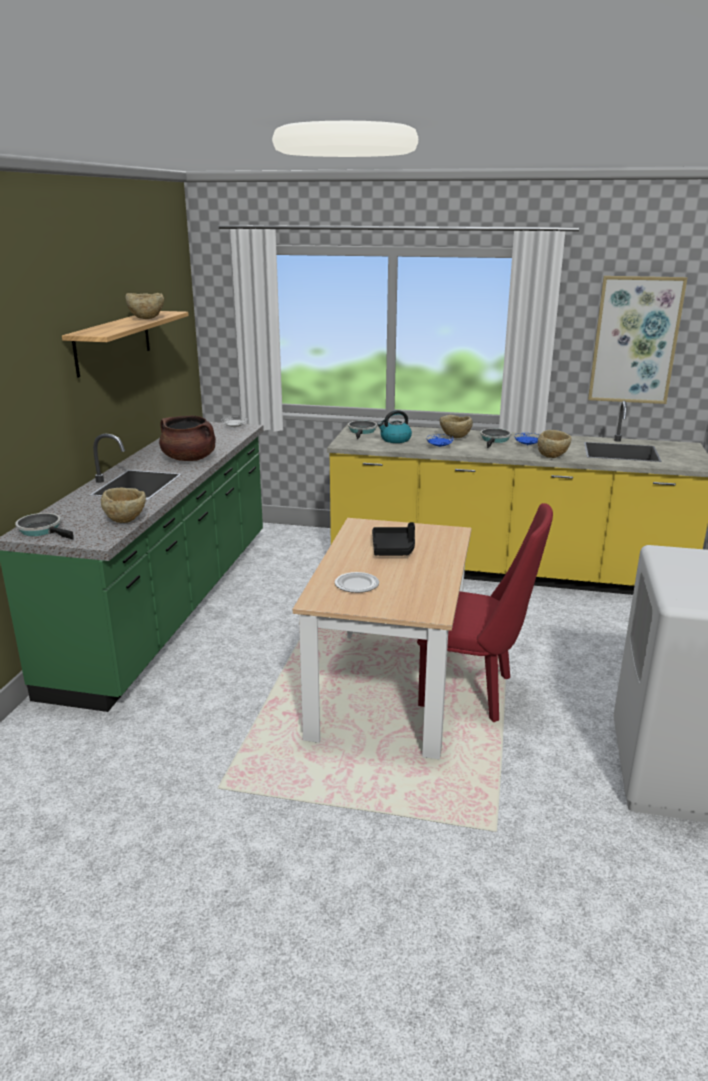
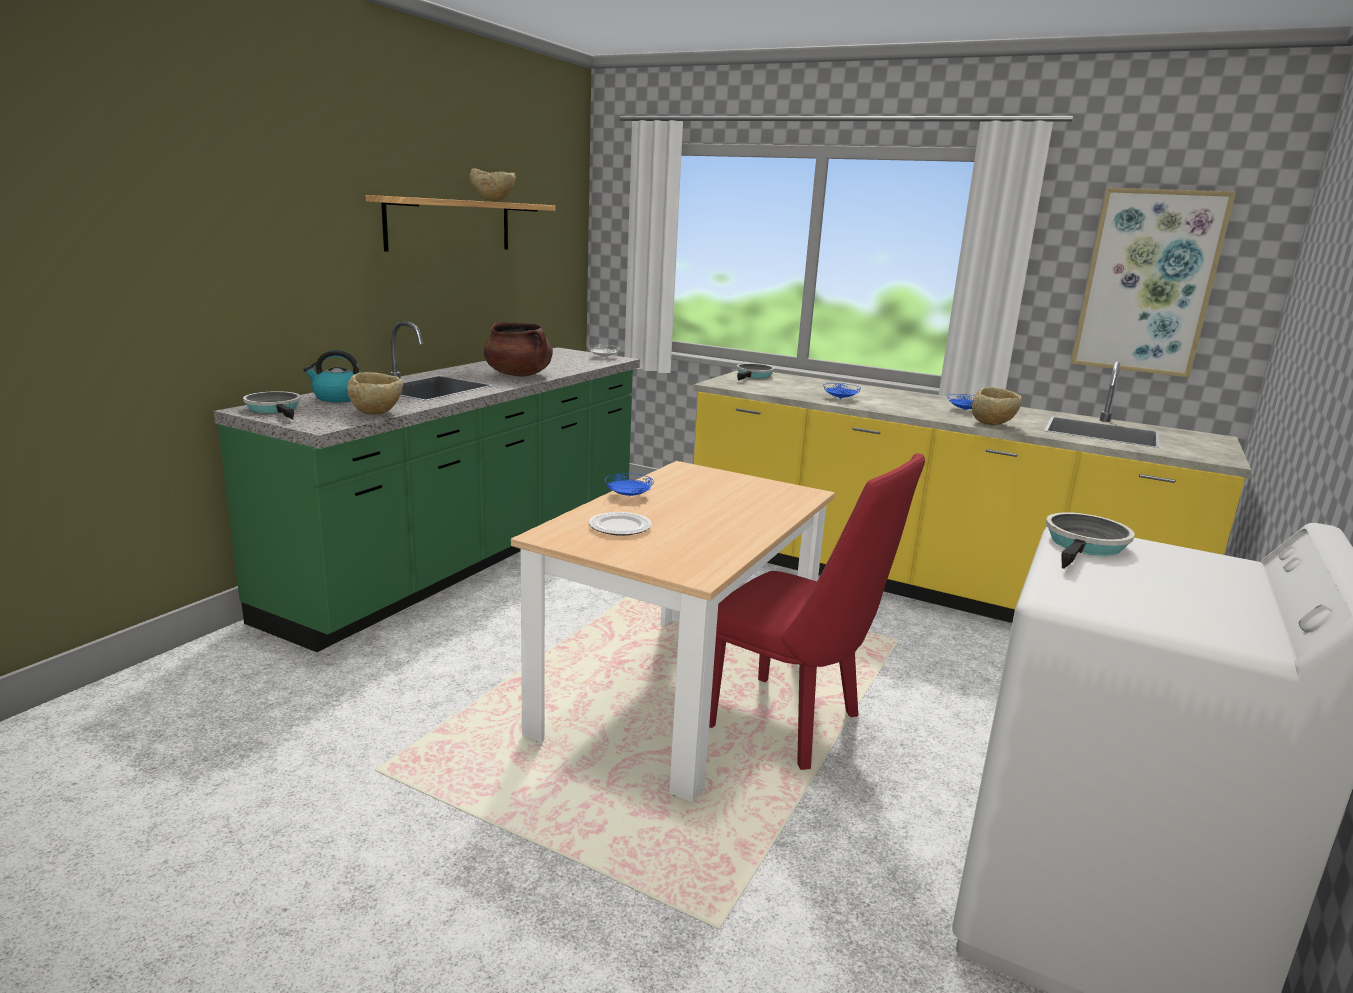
camera: 15 degrees right, 5 degrees down
(341, 556) = (628, 496): none -> blue plate
(393, 549) = (706, 498): black tray -> none
(395, 440) = (788, 387): kettle -> kettle (338, 398)
(455, 438) = (869, 393): beige bowl -> none
(495, 440) = (923, 401): frying pan -> frying pan (1085, 545)

